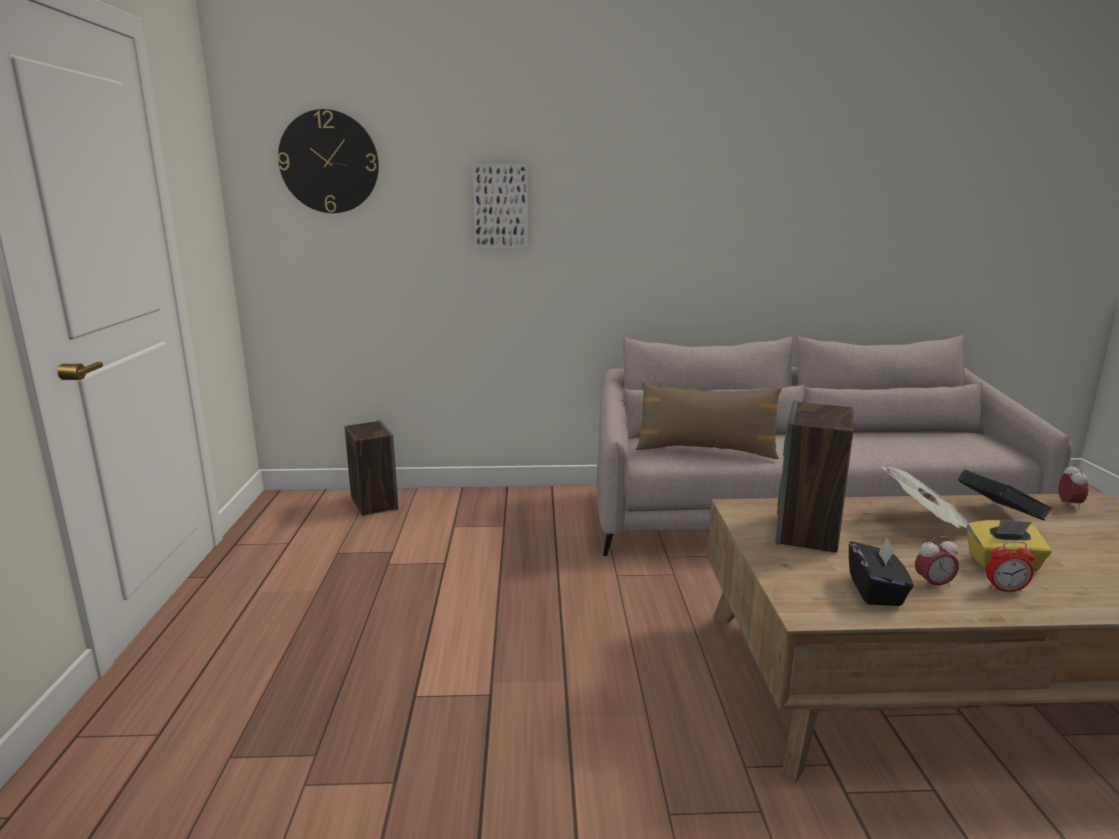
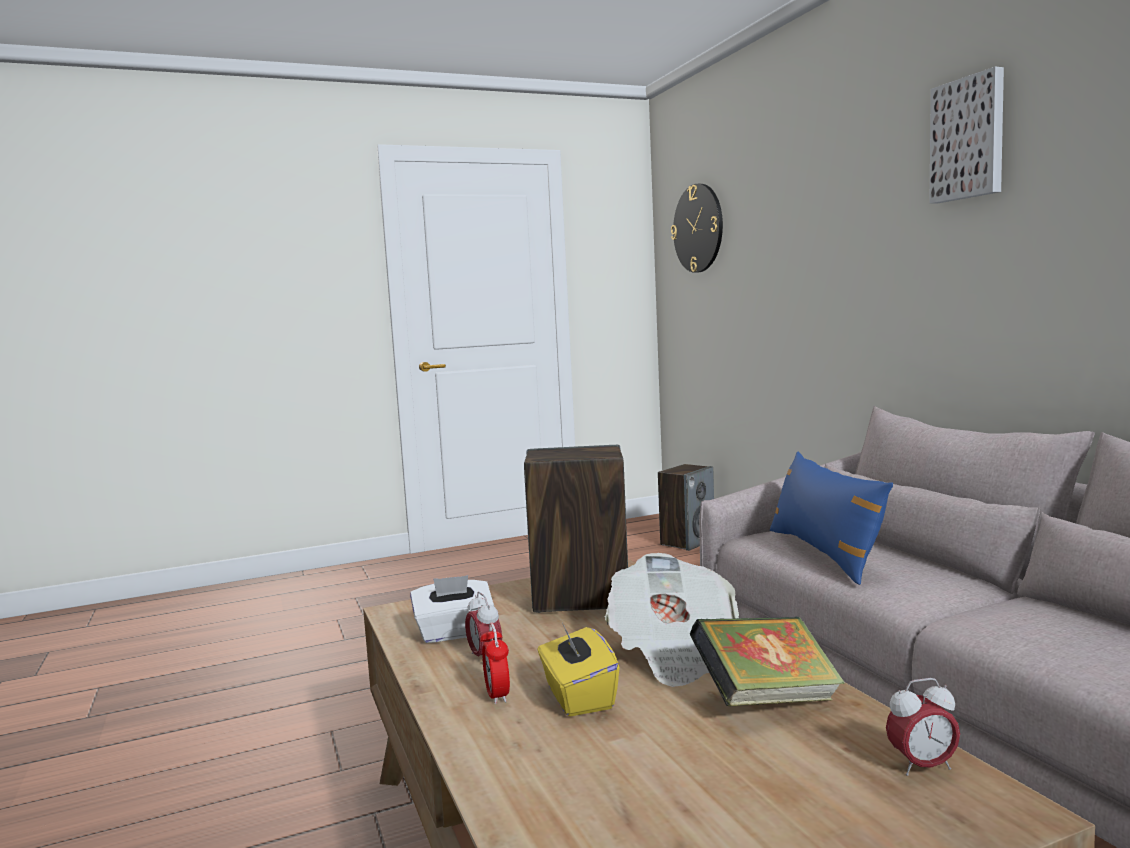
camera: 70 degrees right, 10 degrees down
(501, 206) = (796, 253): picture -> picture (969, 139)
(706, 450) = (825, 553): brown pillow -> blue pillow
(876, 591) = (454, 633): black tissue box -> white tissue box

